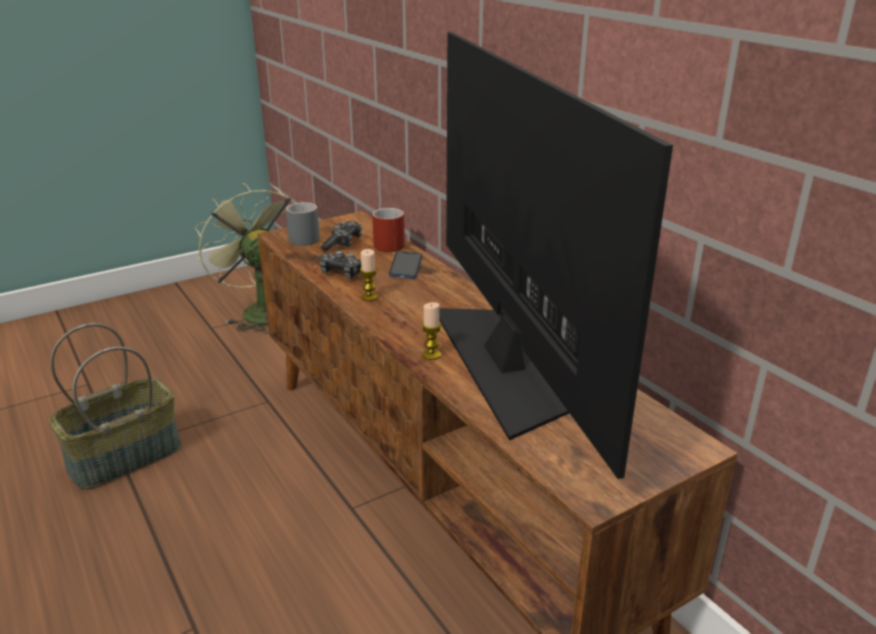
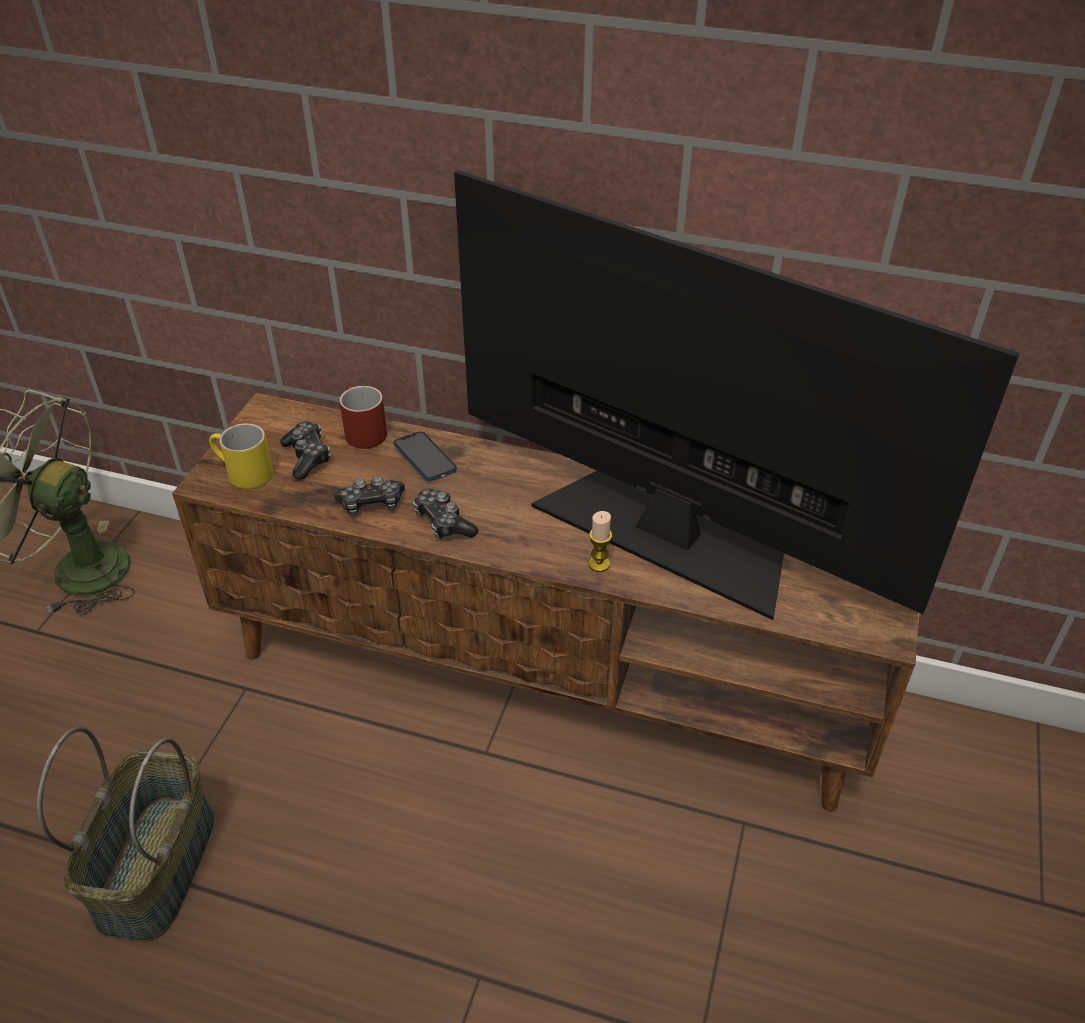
camera: 40 degrees left, 15 degrees up
(301, 238) = (242, 473): grey mug -> yellow mug
(369, 297) = (443, 522): candle -> game controller

